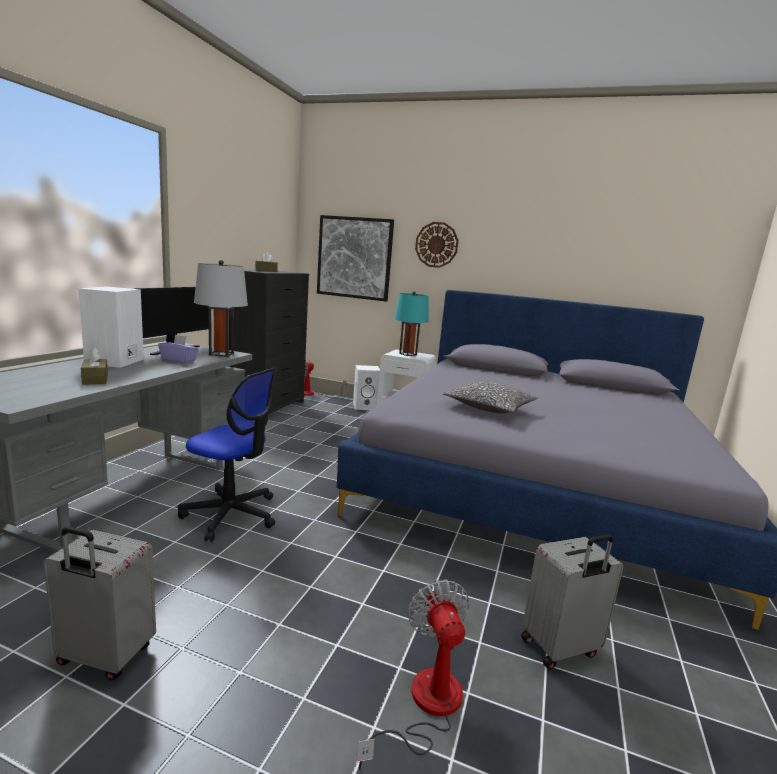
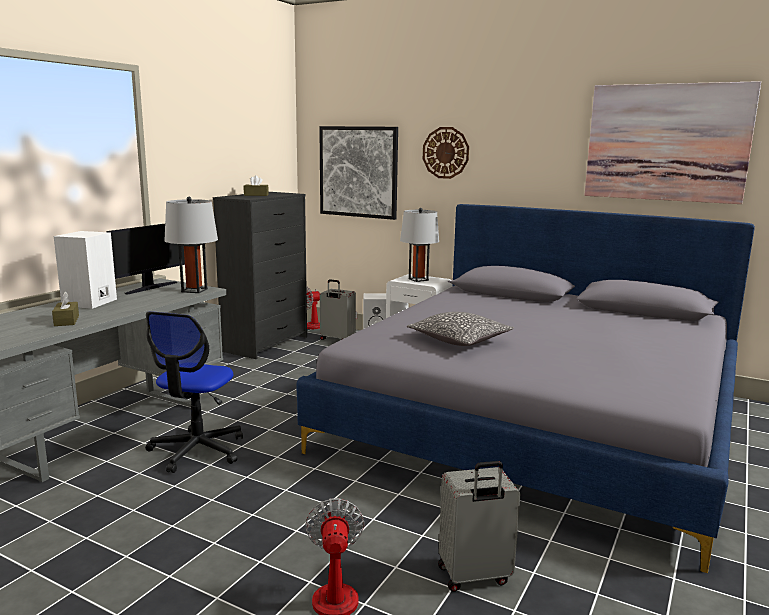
camera: 10 degrees right, 0 degrees up
(104, 657) = (63, 559): grey suitcase -> grey suitcase (337, 339)
(179, 361) = (149, 299): purple tissue box -> none
(231, 514) = (197, 450): office chair -> office chair turned 75 degrees clockwise
(408, 354) = (418, 279): turquoise table lamp -> grey table lamp
(632, 245) = (666, 142): none -> picture

